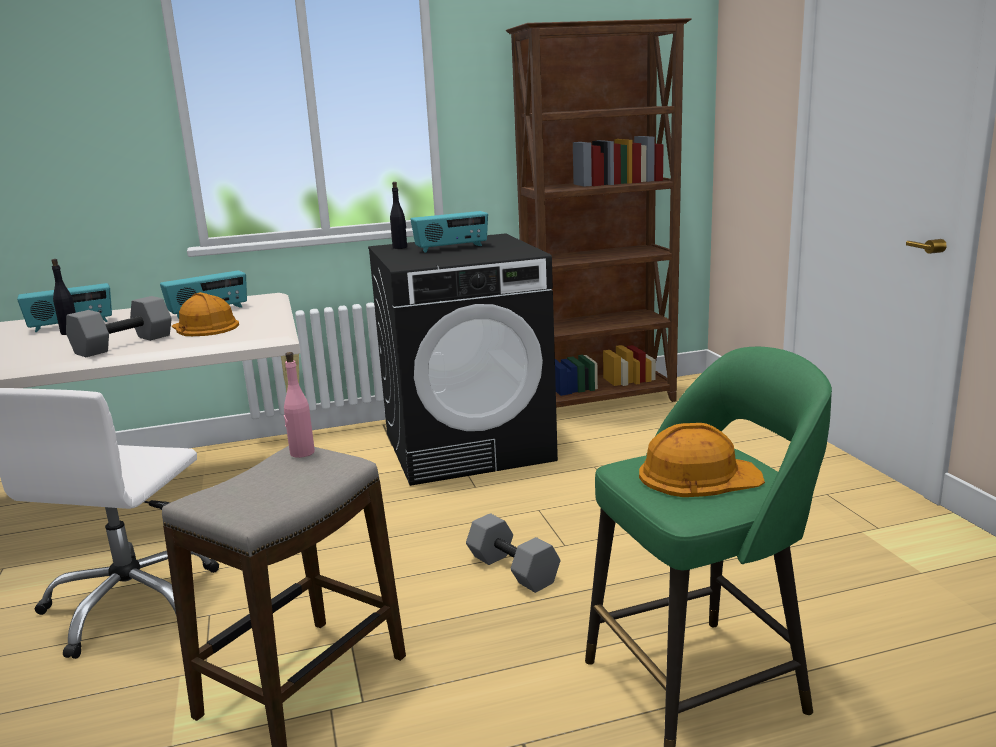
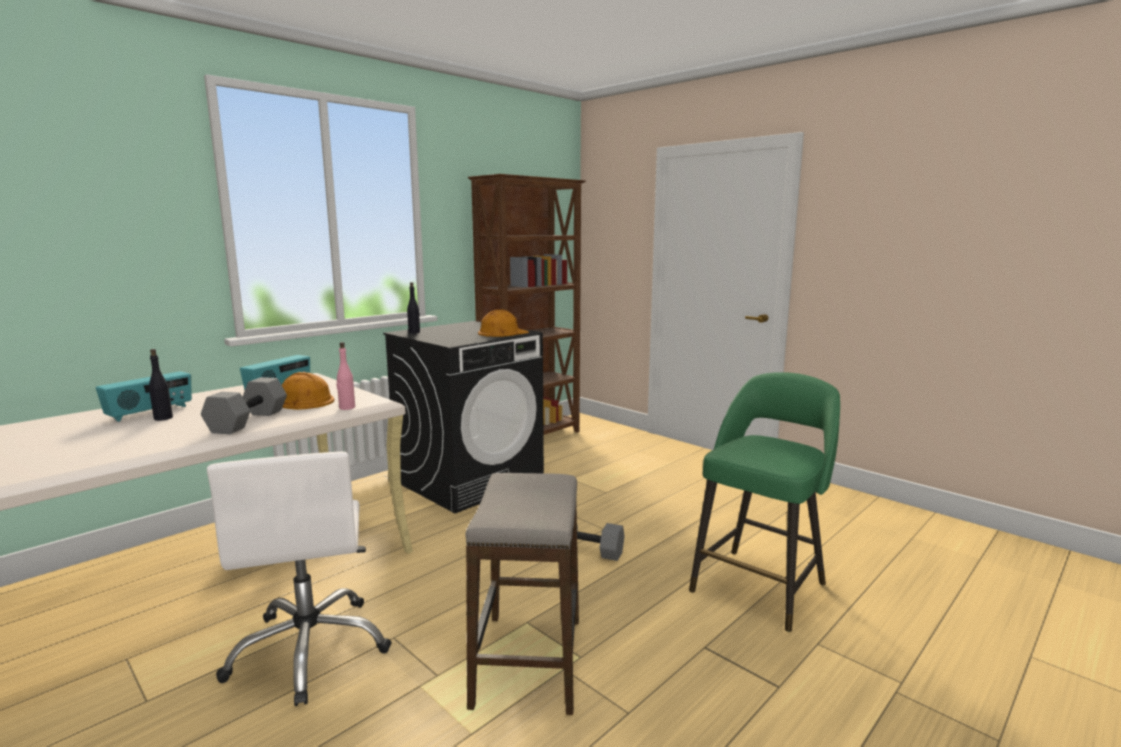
camera: 30 degrees left, 5 degrees down
(302, 453) = (515, 477): pink bottle -> pink bottle (347, 408)
(451, 248) = (458, 331): radio -> none
(698, 475) = (771, 450): orange hard hat -> orange hard hat (502, 332)

